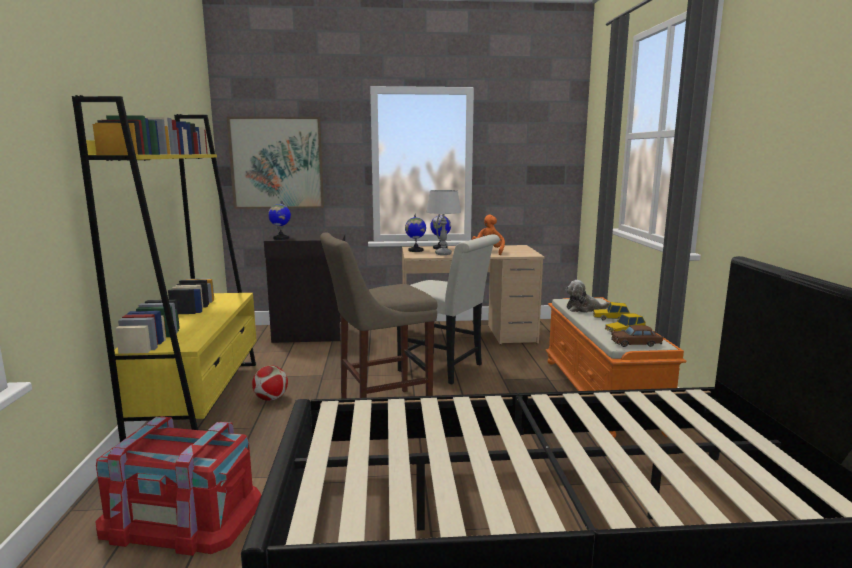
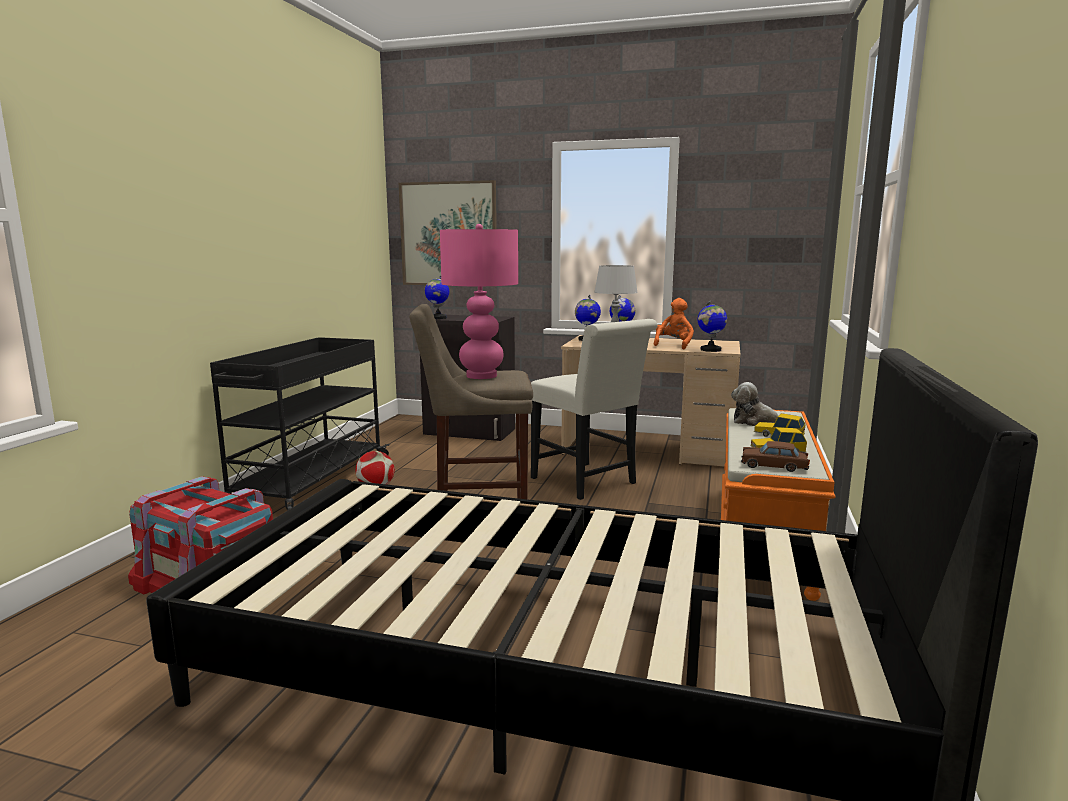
camera: 20 degrees right, 0 degrees up
(201, 402) = (309, 482): yellow bookcase -> black cart
(385, 292) = (481, 376): none -> pink table lamp
(519, 254) = (710, 350): none -> globe

